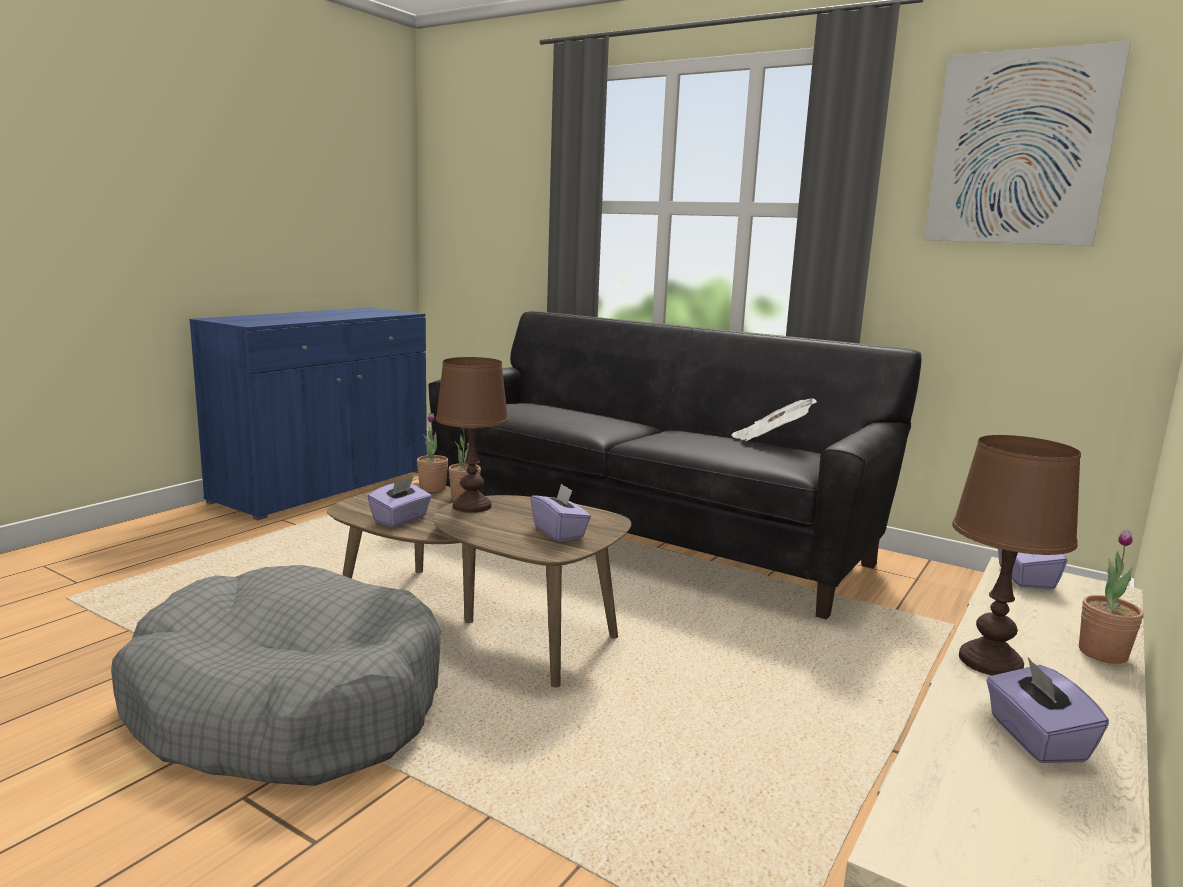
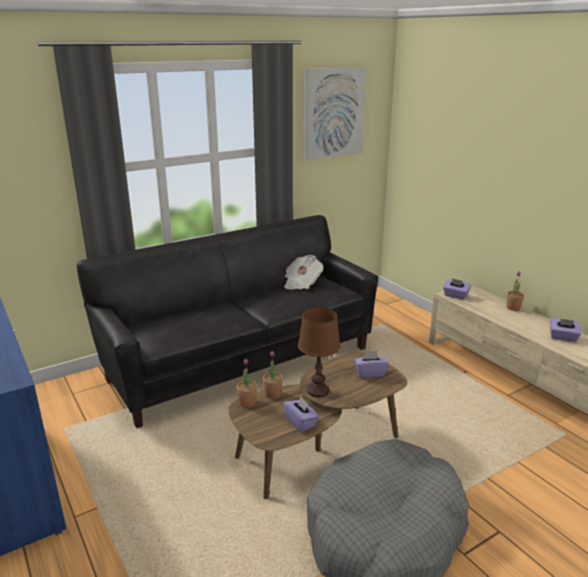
camera: 65 degrees left, 10 degrees up
(991, 662) = (518, 326): brown table lamp -> none

